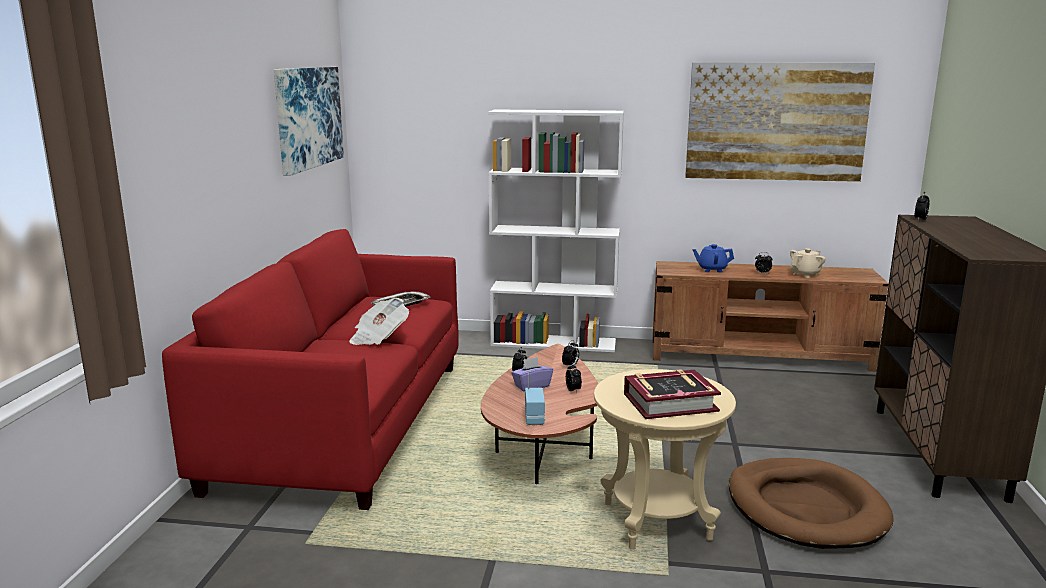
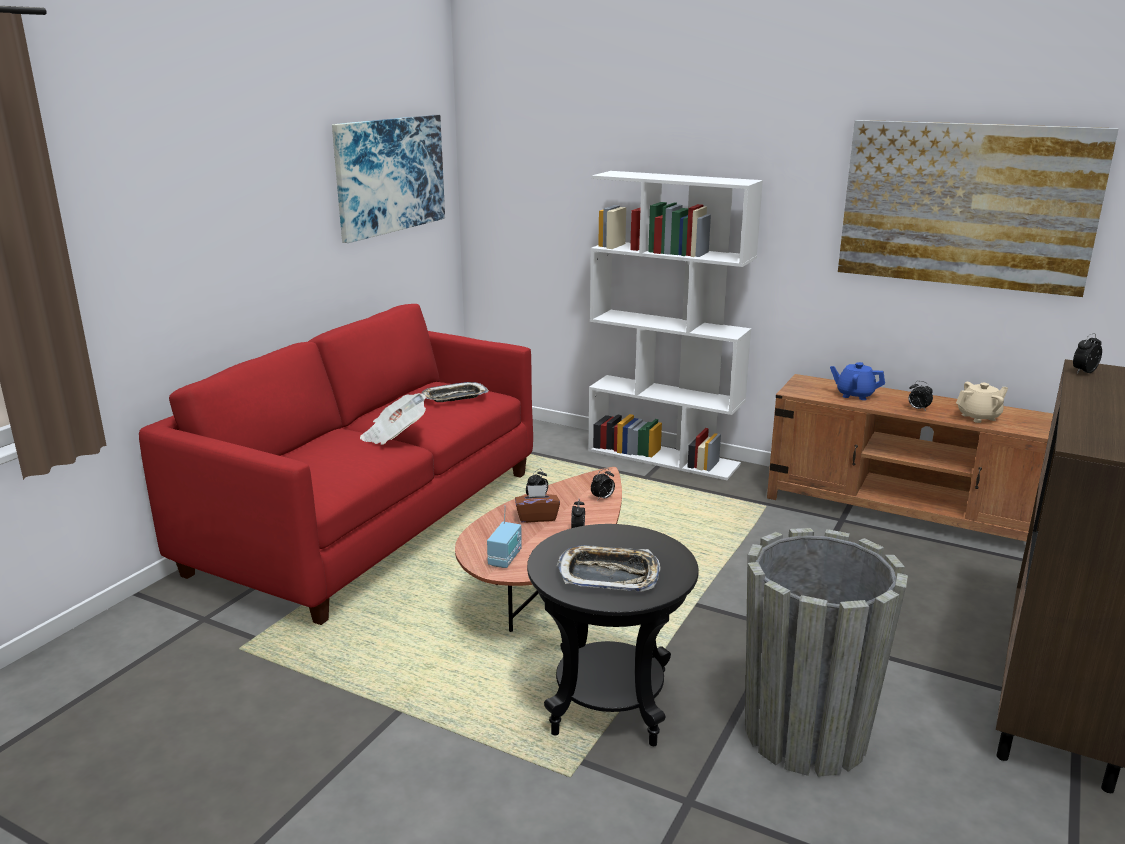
camera: 20 degrees right, 5 degrees up
(532, 386) = (537, 517): purple tissue box -> brown tissue box
(657, 521) = (609, 707): beige side table -> black side table
(670, 402) = (608, 575): book -> tray
(805, 508) = (805, 733): brown dog bed -> grey planter

